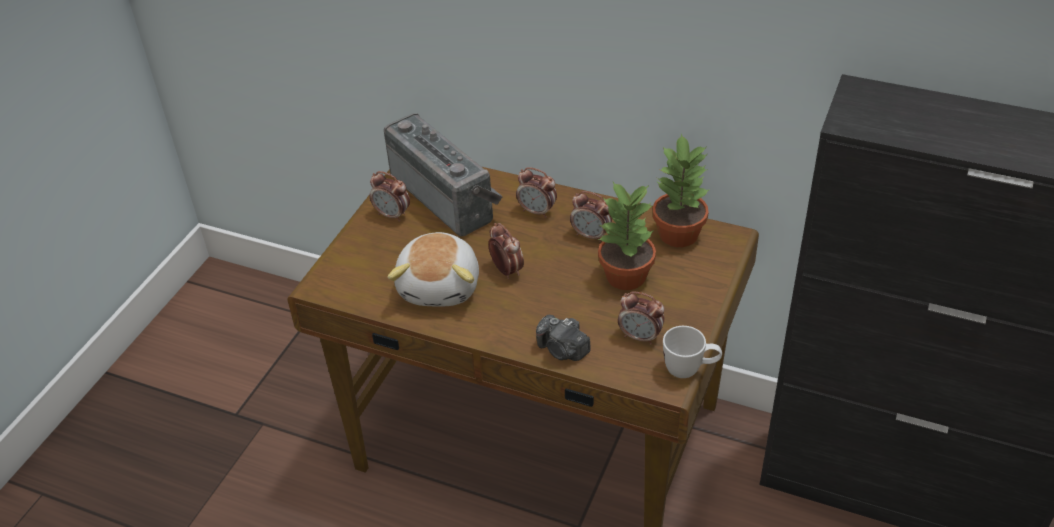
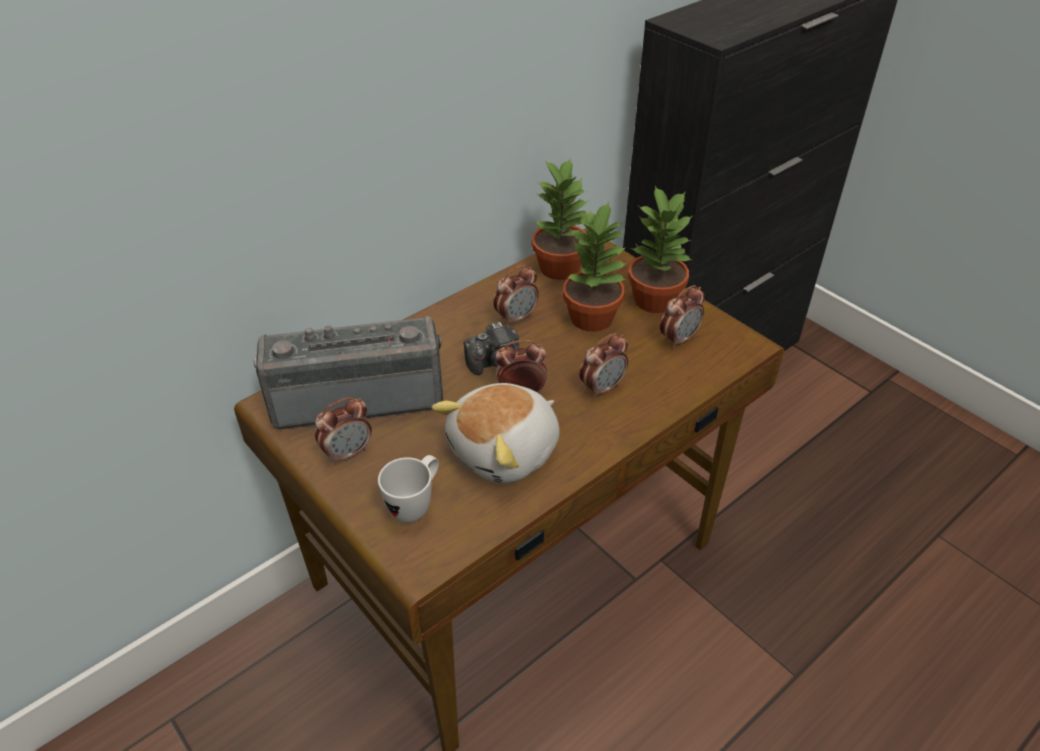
camera: 65 degrees left, 0 degrees up
(441, 286) = (506, 451): plush toy -> plush toy turned 105 degrees clockwise
(537, 211) = (448, 339): alarm clock -> alarm clock (602, 388)
(562, 350) = (666, 394): camera -> camera (495, 361)
(684, 305) = (655, 299): none -> potted plant
(690, 370) = (738, 326): white mug -> white mug (415, 504)

